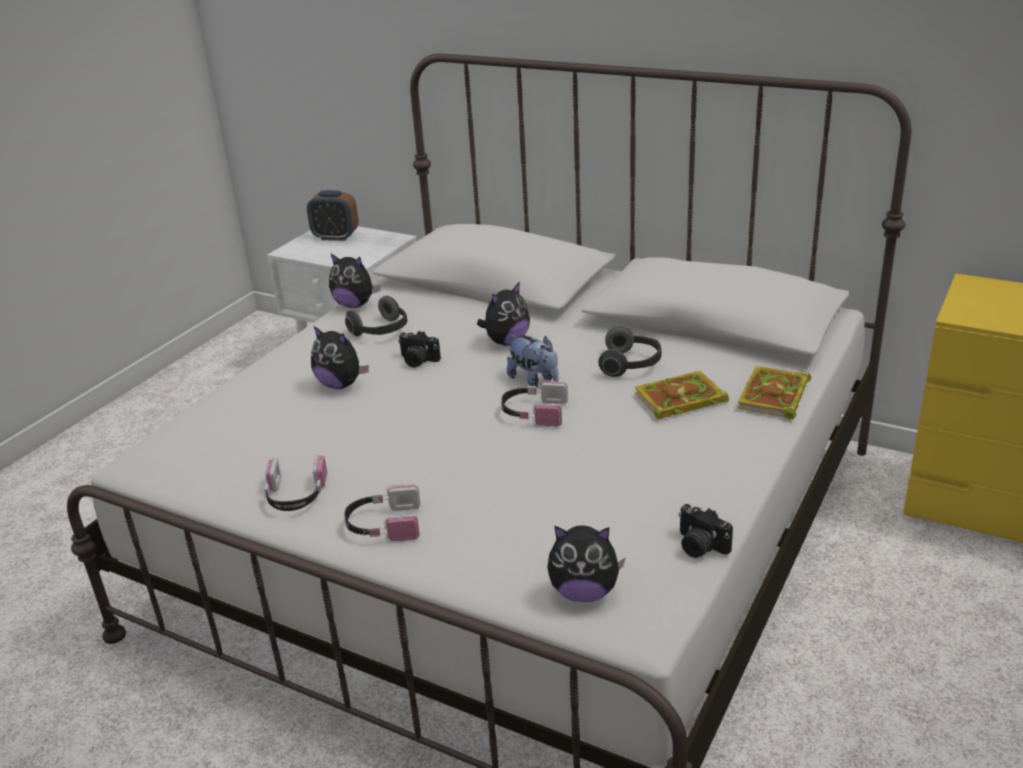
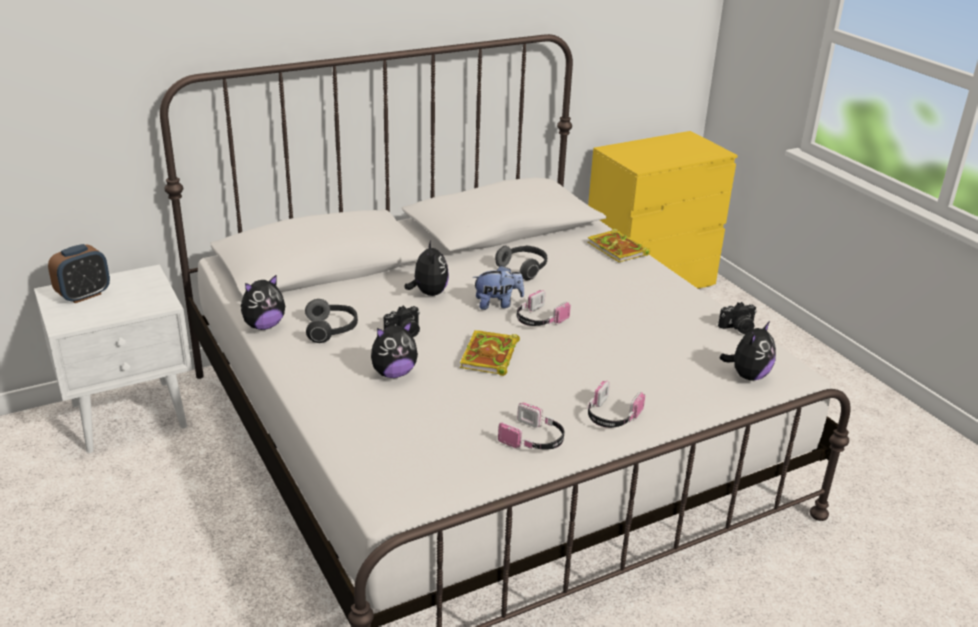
camera: 60 degrees left, 0 degrees up
(678, 400) = (586, 273): book -> book (490, 357)

